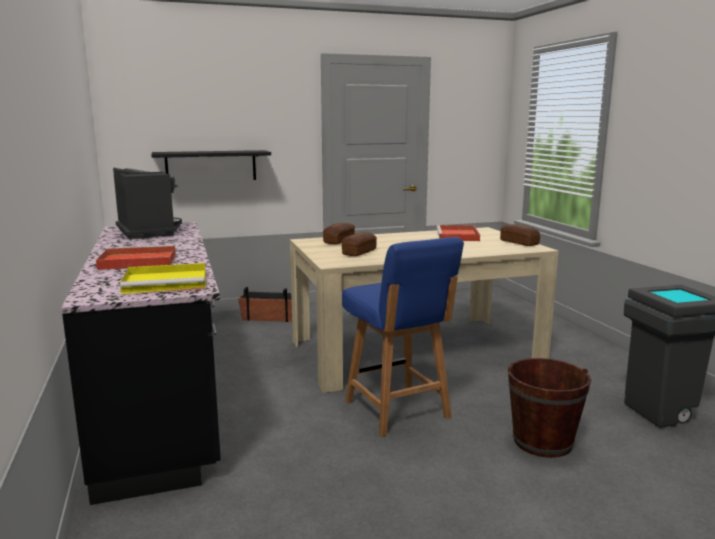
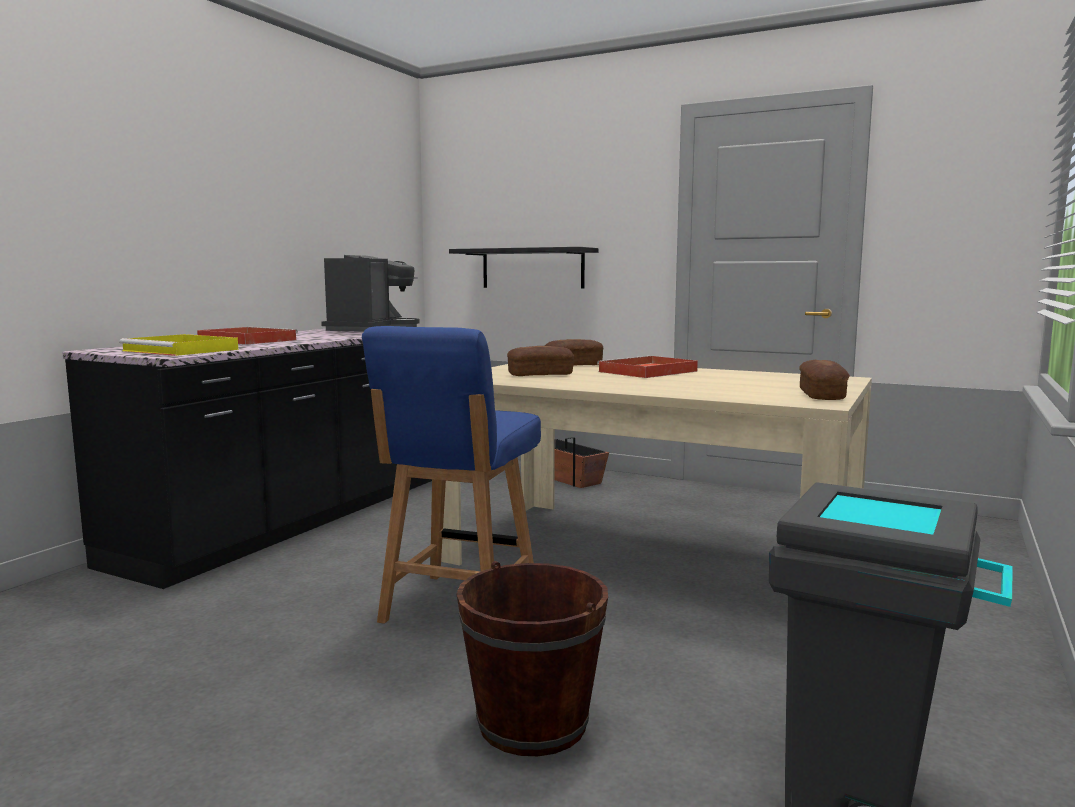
camera: 45 degrees right, 5 degrees down
(458, 236) = (758, 379): red tray -> red tray (647, 371)

